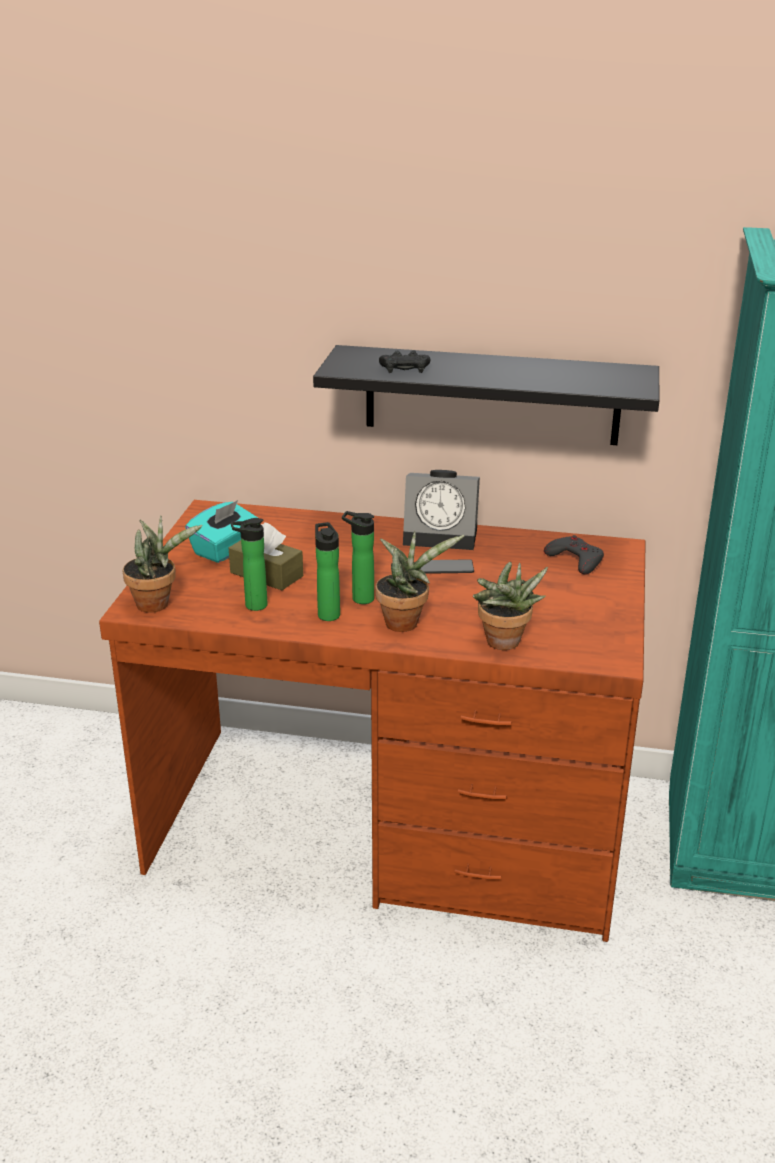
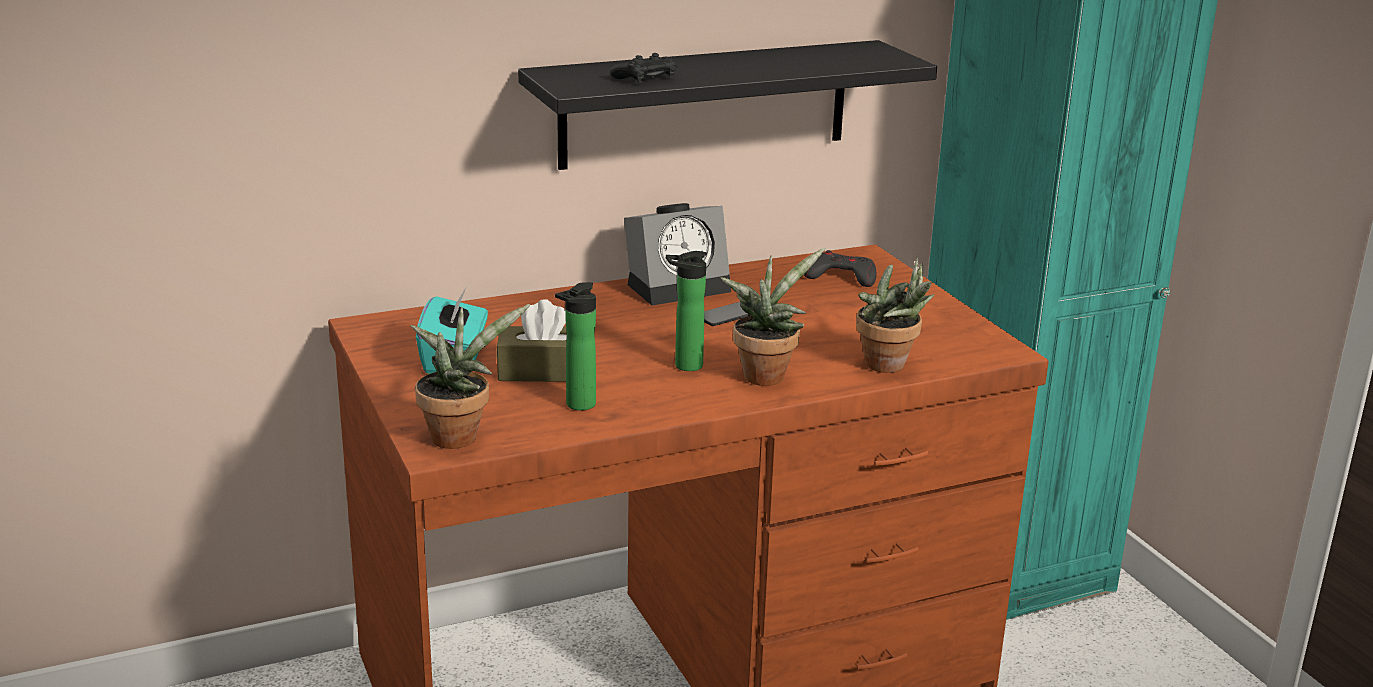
camera: 35 degrees left, 5 degrees down
(328, 613) = (673, 389): bottle -> none

